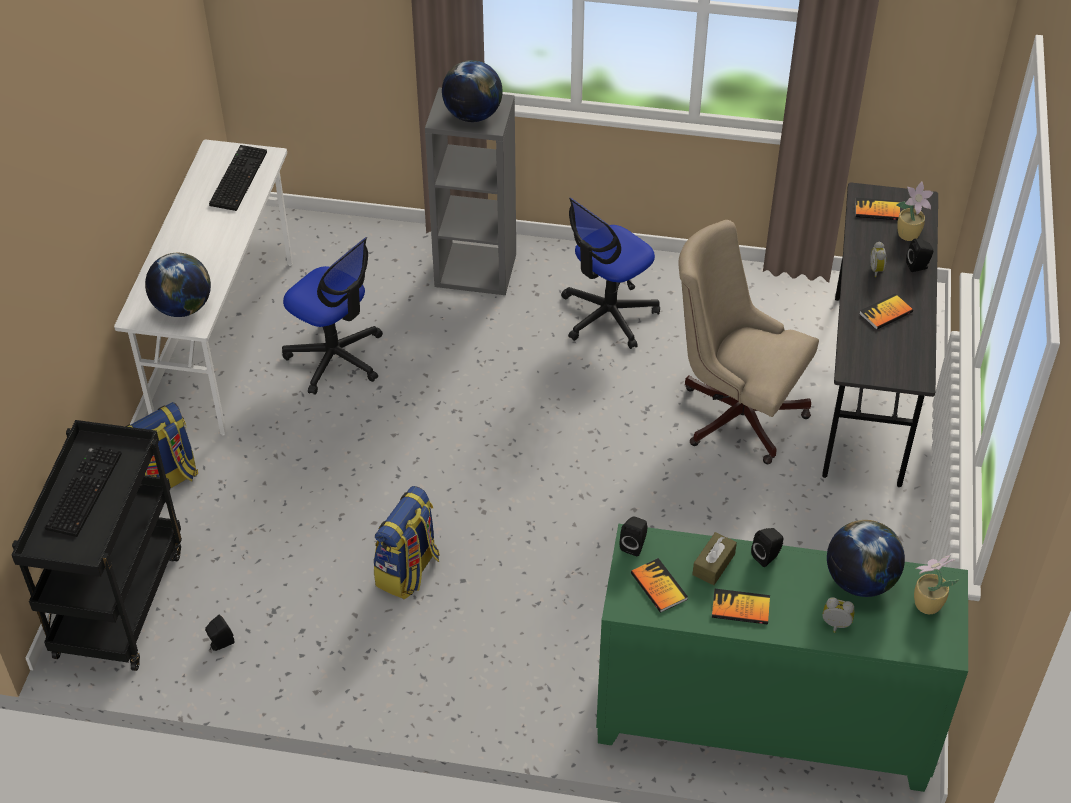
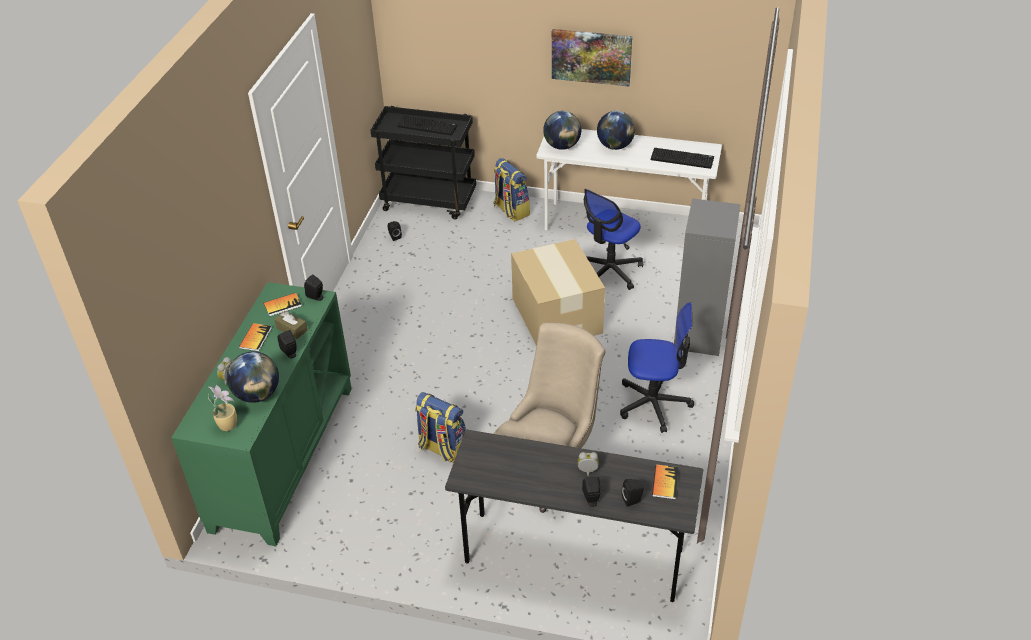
camera: 95 degrees right, 5 degrees down
(108, 172) = (591, 56): none -> picture
(408, 571) = (430, 304): backpack -> backpack (442, 448)
(439, 414) = (556, 316): none -> cardboard box
(473, 115) = (707, 219): globe -> globe (615, 146)
(608, 315) = (654, 403): office chair -> office chair turned 135 degrees clockwise
(885, 313) = (536, 470): book -> none
(909, 235) = (633, 500): potted plant -> black speaker

